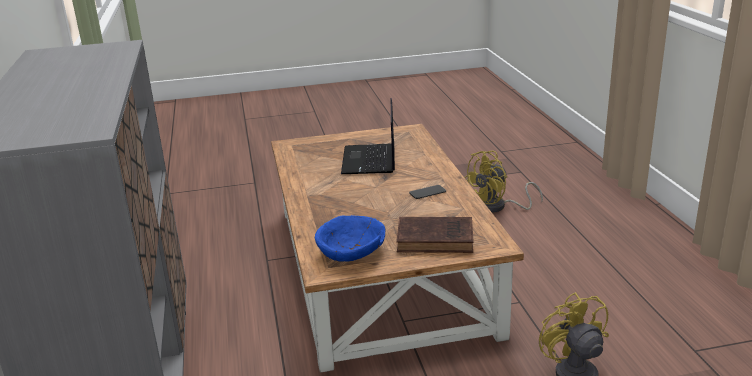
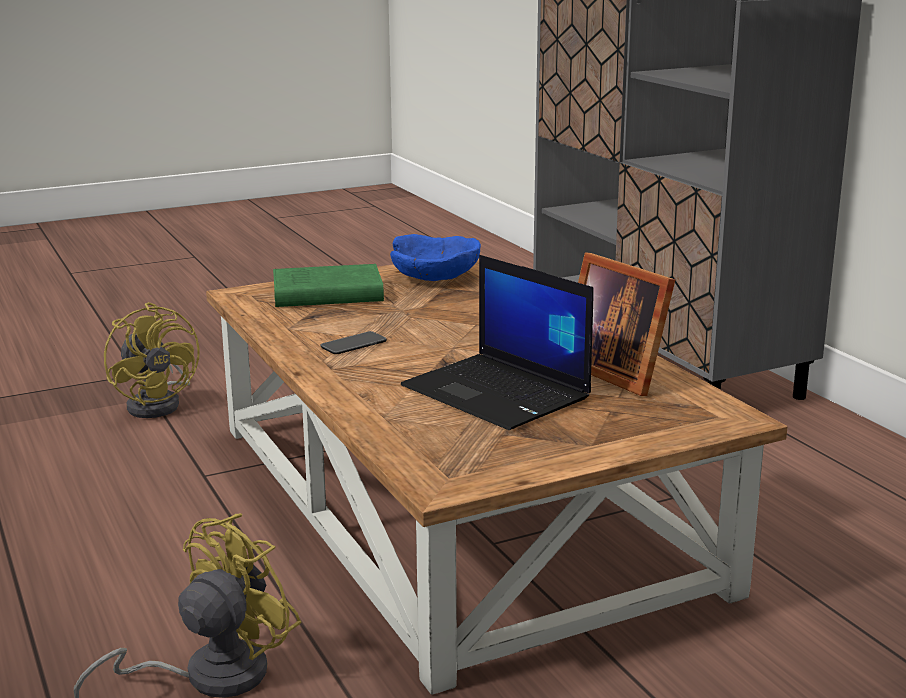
camera: 165 degrees right, 5 degrees down
(309, 167) = (616, 372): none -> picture frame
(370, 160) = (498, 393): laptop -> laptop turned 150 degrees clockwise
(437, 239) = (324, 294): brown book -> green book

